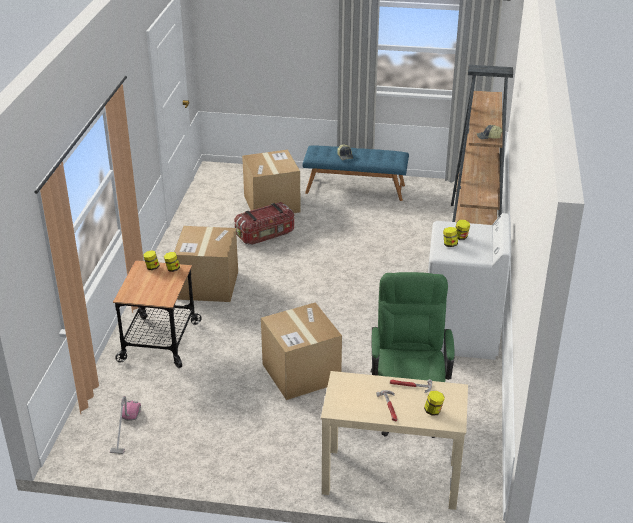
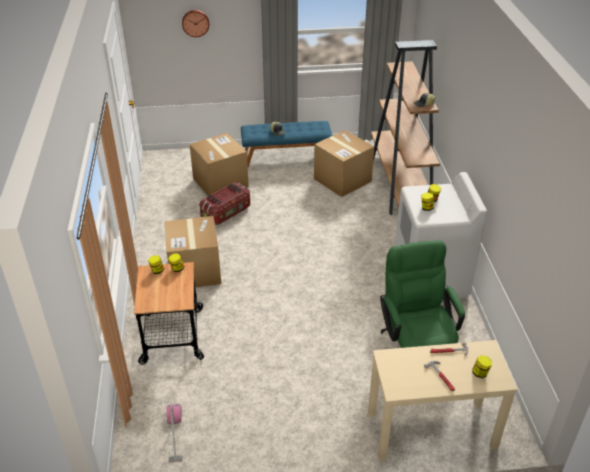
camera: 15 degrees left, 5 degrees up
(268, 25) = (195, 23): none -> wall clock
(301, 373) = (312, 343): cardboard box -> cardboard box (342, 180)

